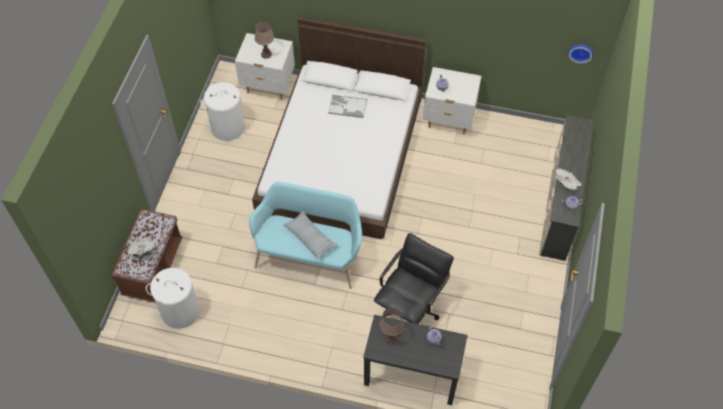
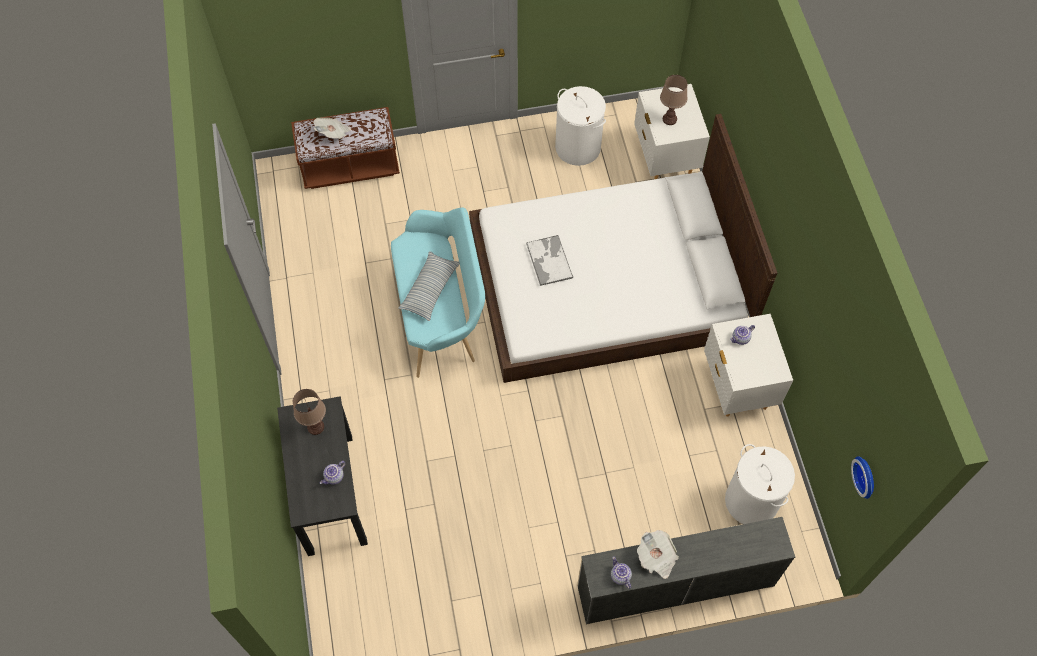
camera: 65 degrees right, 5 degrees up
(180, 311) = (307, 218): white laundry basket -> white laundry basket (751, 501)
(347, 107) = (658, 248): tray -> tray (549, 260)
(410, 307) = (422, 455): black office chair -> none

